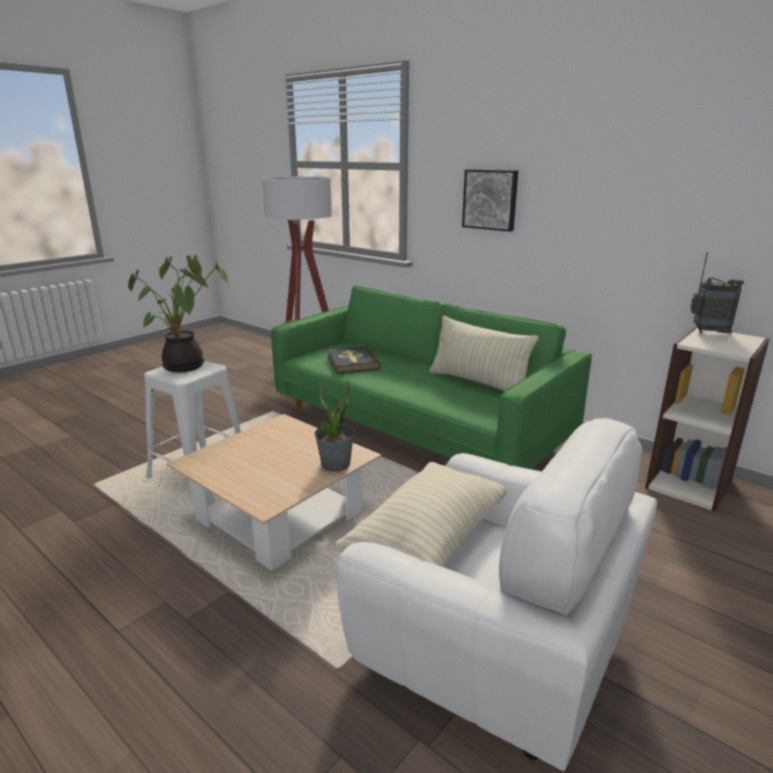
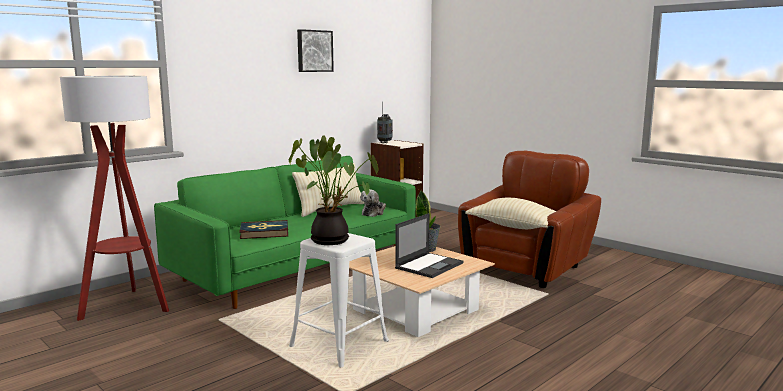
camera: 85 degrees left, 10 degrees down
(261, 467) = (429, 265): none -> laptop
(465, 408) = (373, 213): none -> plush toy
(490, 199) = (249, 87): picture -> picture (314, 51)
(492, 651) = (526, 268): white armchair -> brown armchair

